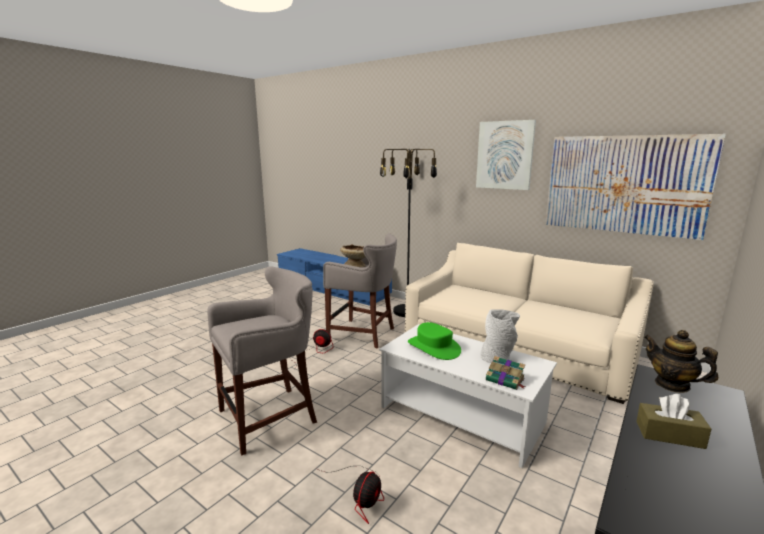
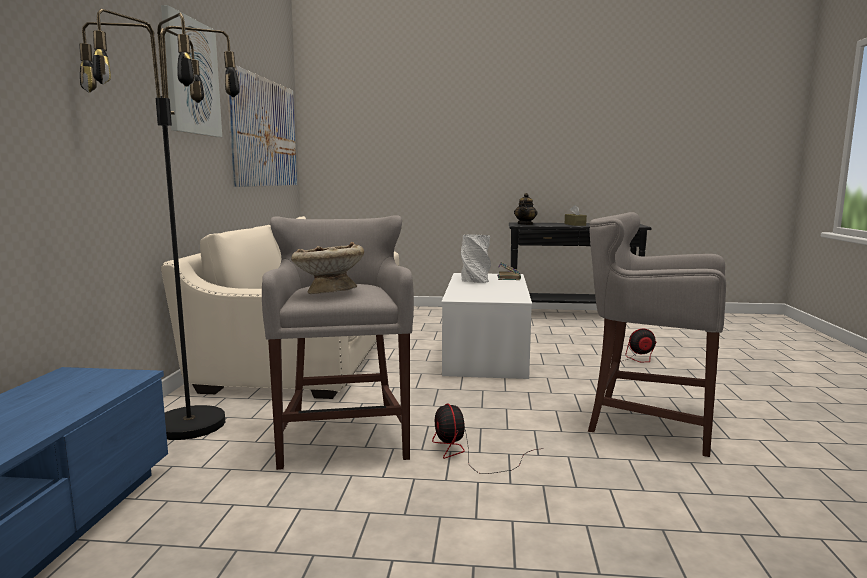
camera: 120 degrees left, 5 degrees down
(434, 347) = (491, 292): green hat -> none

